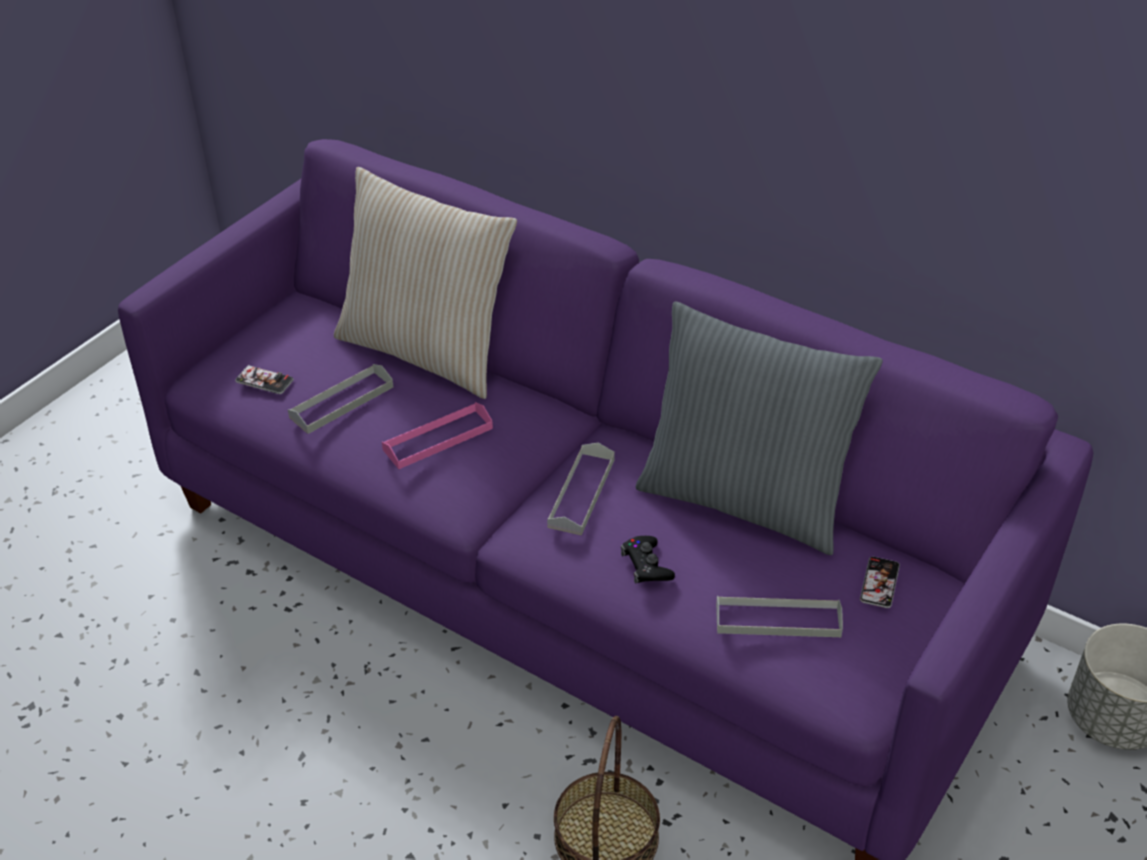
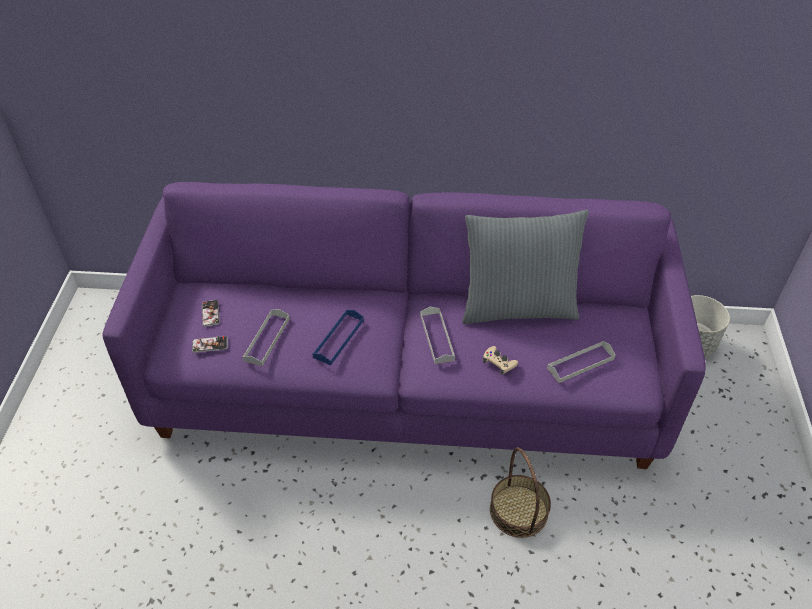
camera: 30 degrees left, 5 degrees up
(427, 351) = (291, 290): beige pillow -> none
(438, 439) = (338, 339): pink tray -> blue tray
(646, 565) = (499, 362): black game controller -> beige game controller
(879, 583) = (609, 324): phone -> phone (210, 313)

